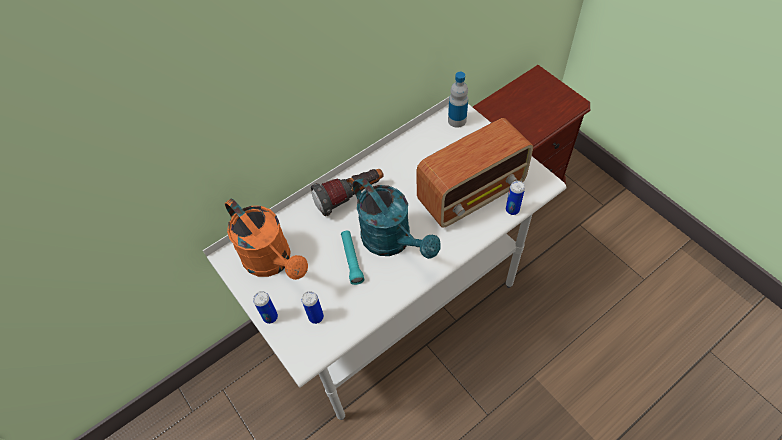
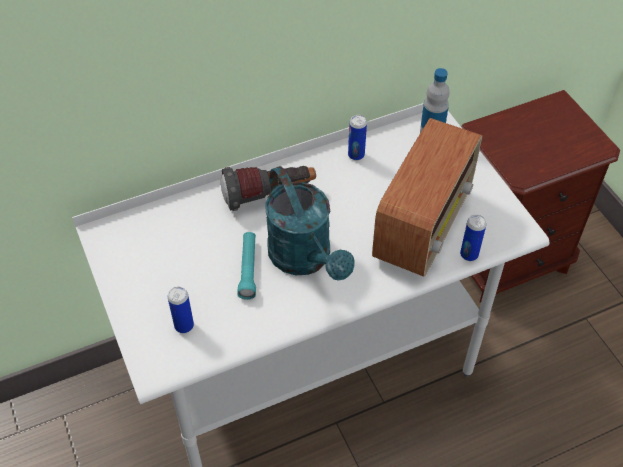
camera: 10 degrees right, 5 degrees down
(270, 317) = (129, 313): can -> can (356, 155)
(273, 261) = (152, 250): orange watering can -> none
(472, 193) = (423, 224): radio -> radio turned 45 degrees counterclockwise

